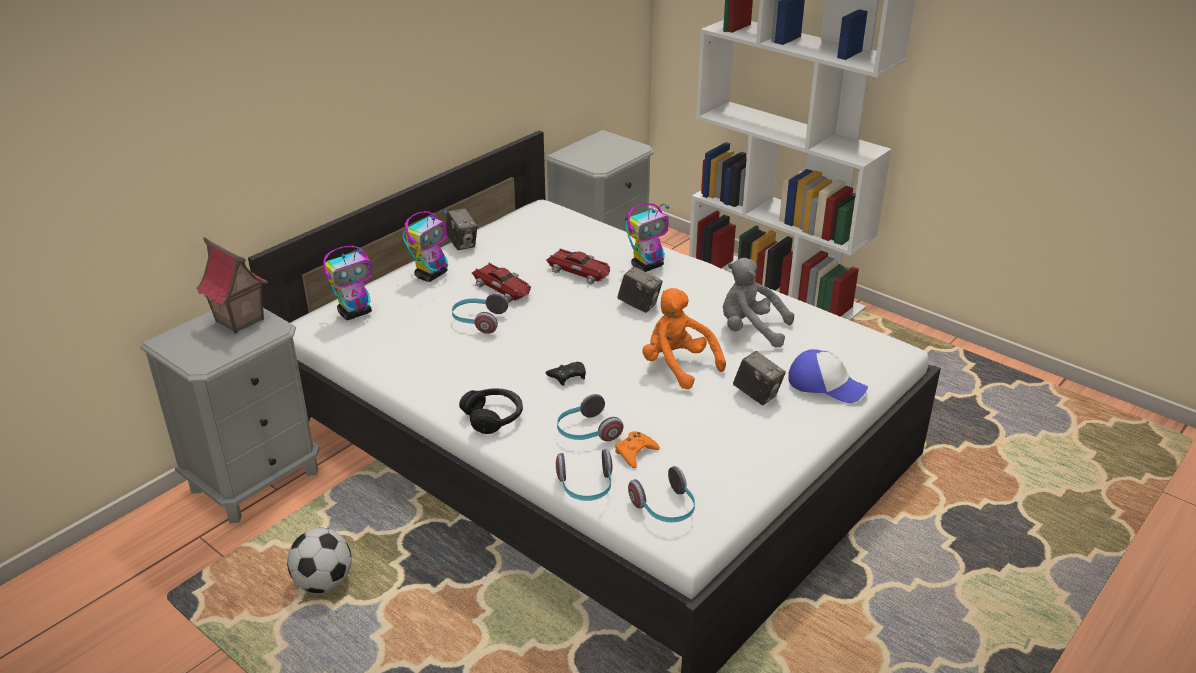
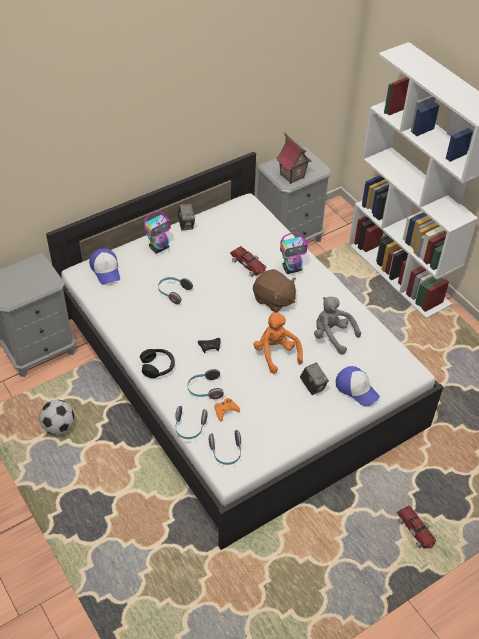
camera: 15 degrees right, 15 degrees up
(239, 321) = (35, 272): toy house -> toy house (292, 176)
(355, 313) = (106, 270): toy robot -> cap
(503, 289) = (197, 269): toy car -> toy car (416, 530)
(639, 305) = (273, 300): camera -> brown plush toy

